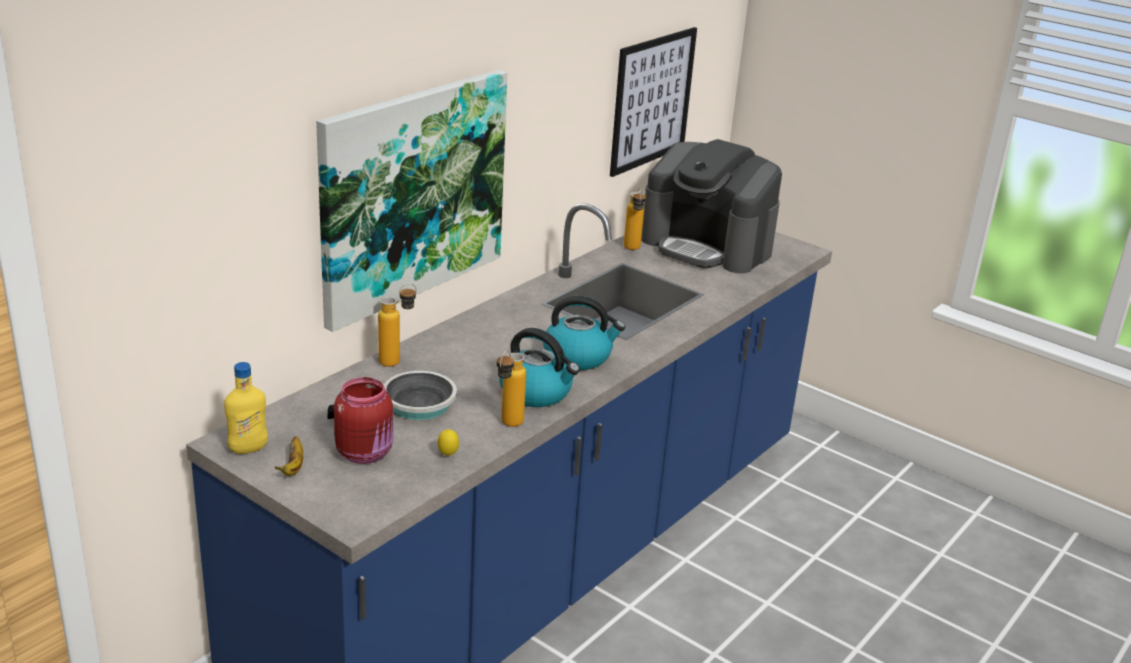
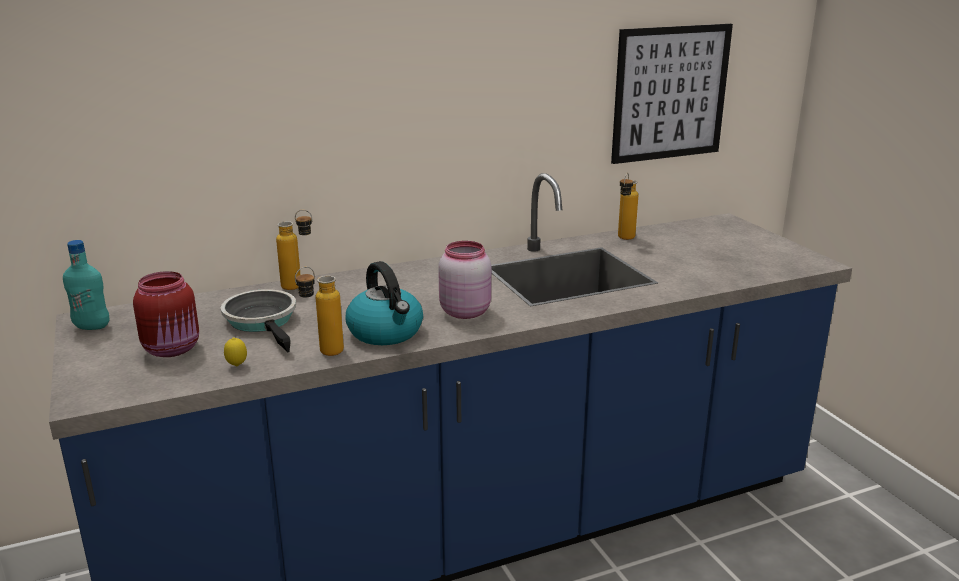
camera: 30 degrees right, 5 degrees down
(248, 449) = (92, 327): yellow bottle -> turquoise bottle
(293, 467) = (103, 347): banana -> none
(412, 194) = (335, 130): picture -> none
(412, 406) = (263, 321): frying pan -> frying pan turned 120 degrees counterclockwise
(578, 356) = (464, 311): kettle -> pink jar
(707, 246) = (708, 246): coffee machine -> none

